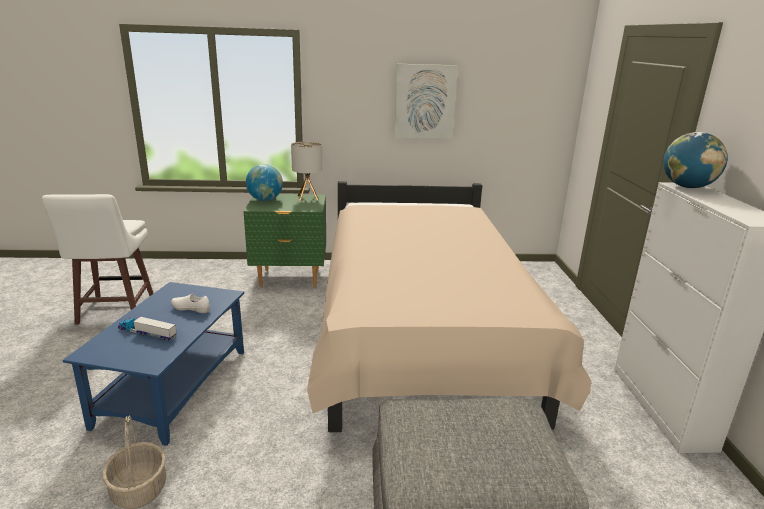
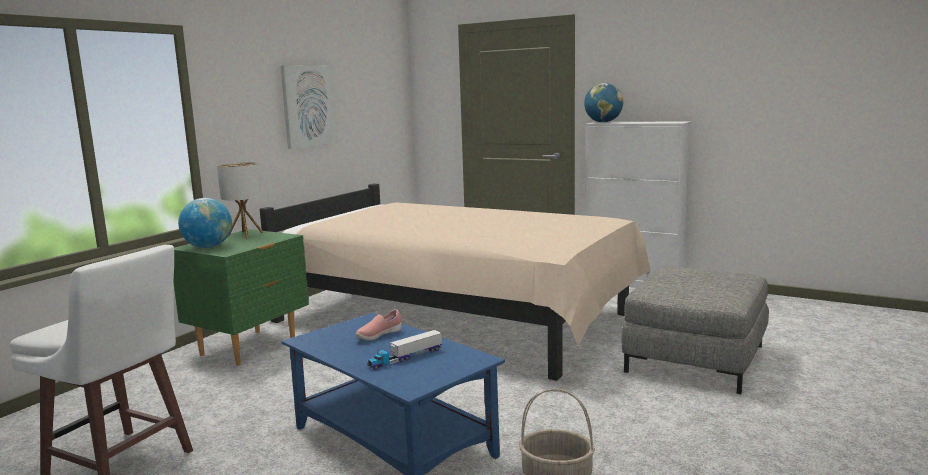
camera: 55 degrees left, 10 degrees down
(191, 309) = (378, 336): white shoe -> pink shoe

